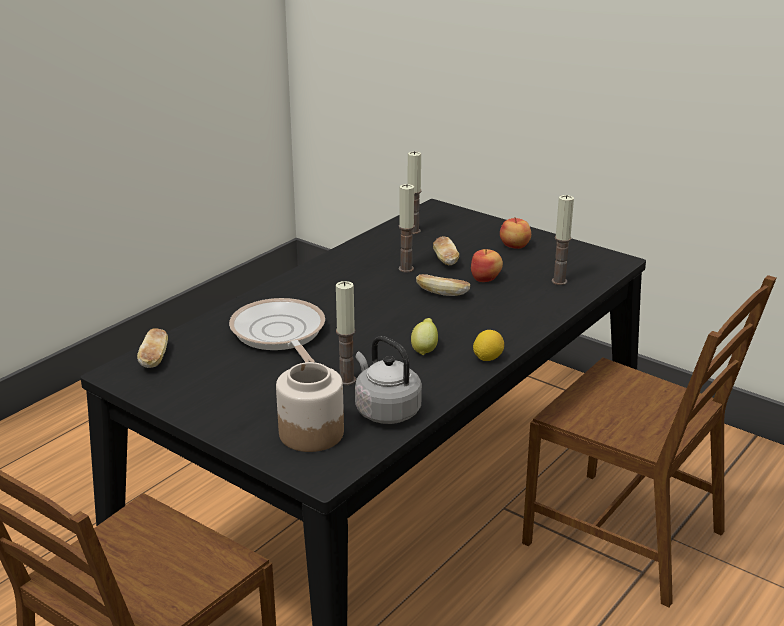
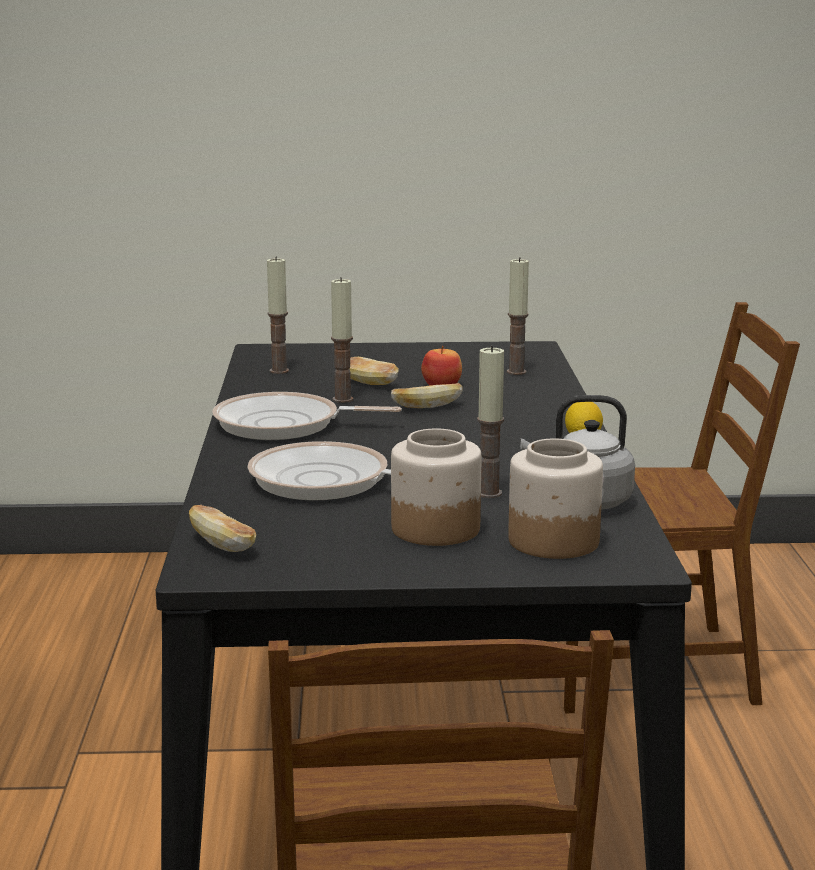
camera: 40 degrees left, 10 degrees down
(268, 394) = (434, 529): none -> jar
(337, 279) = (284, 425): none -> frying pan
(424, 349) = (509, 449): lemon -> none
(514, 246) = (413, 358): apple -> none

